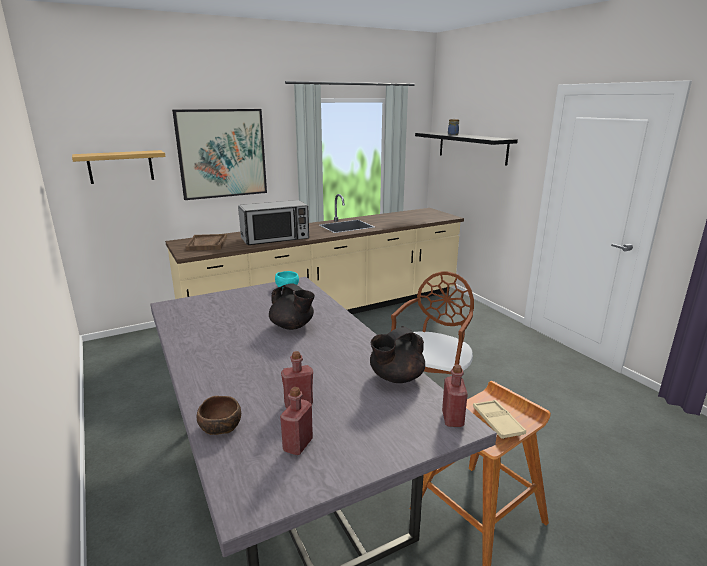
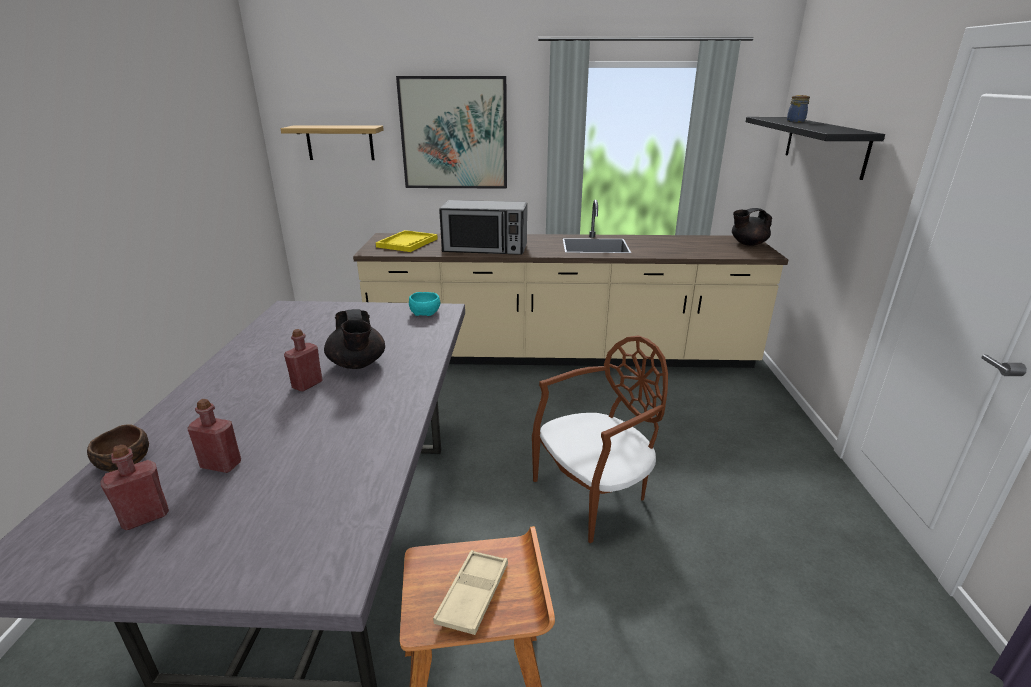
camera: 30 degrees right, 5 degrees up
(207, 244) = (407, 243): brown tray -> yellow tray
(395, 377) = (362, 473): black teapot -> black teapot (747, 244)
(452, 419) = (337, 564): red bottle -> red bottle (307, 384)

